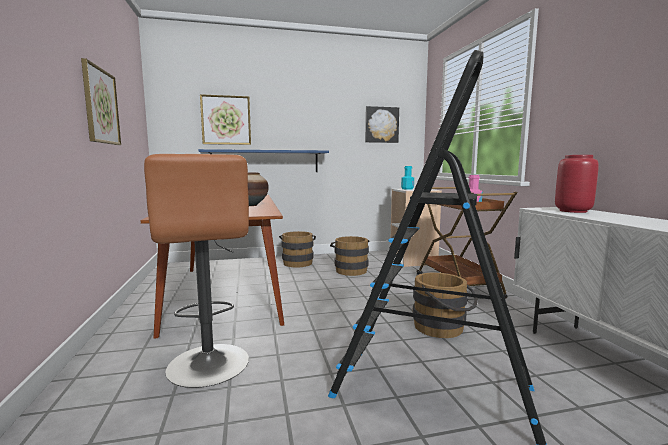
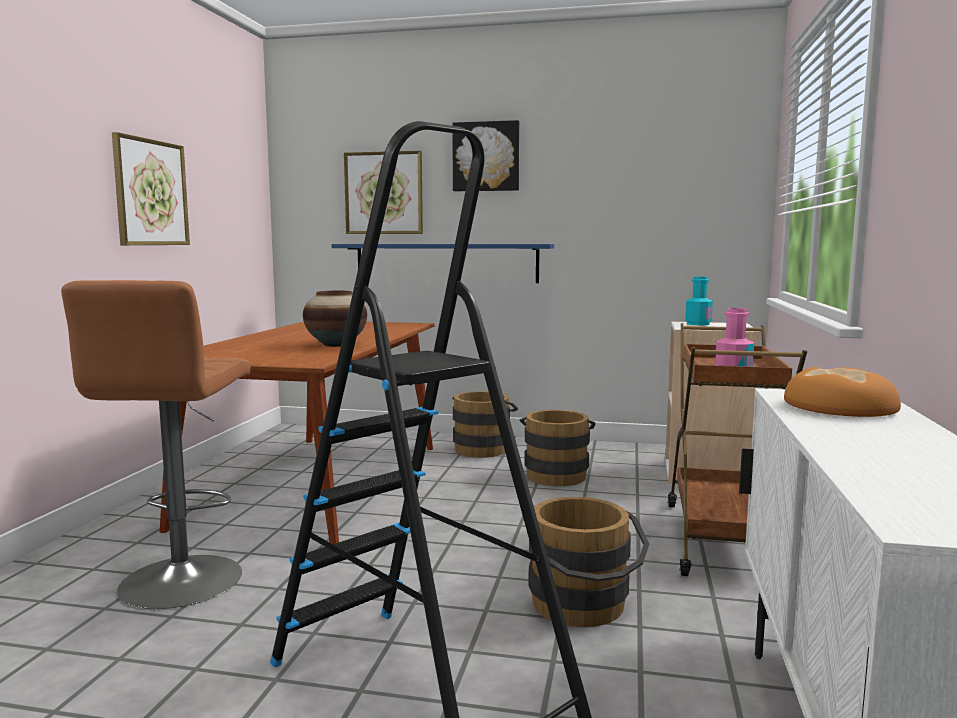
camera: 25 degrees right, 0 degrees up
(381, 125) = (672, 190): picture -> picture (486, 157)
(573, 211) = (840, 406): red vase -> bread

